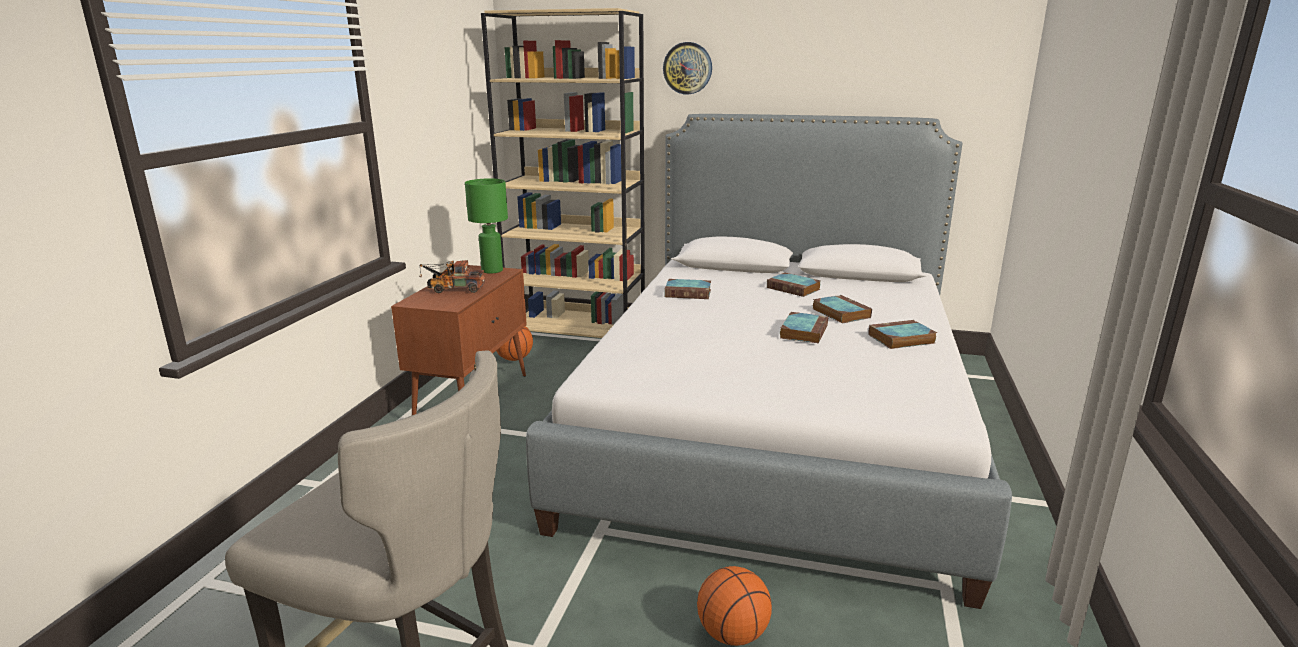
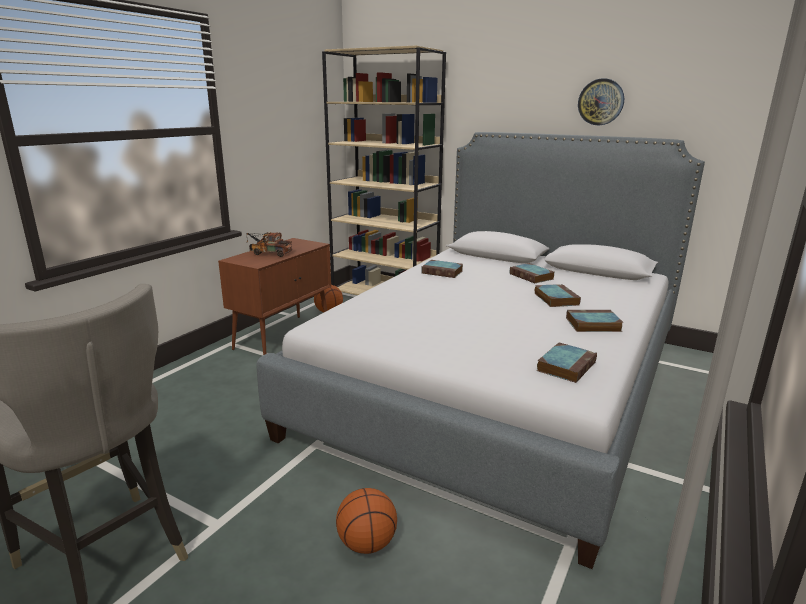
camera: 15 degrees right, 0 degrees up
(492, 270) = (307, 243): green table lamp -> none
(687, 68) = (479, 95): wall clock -> wall clock (601, 102)
(803, 331) = (511, 309): book -> book (566, 366)

